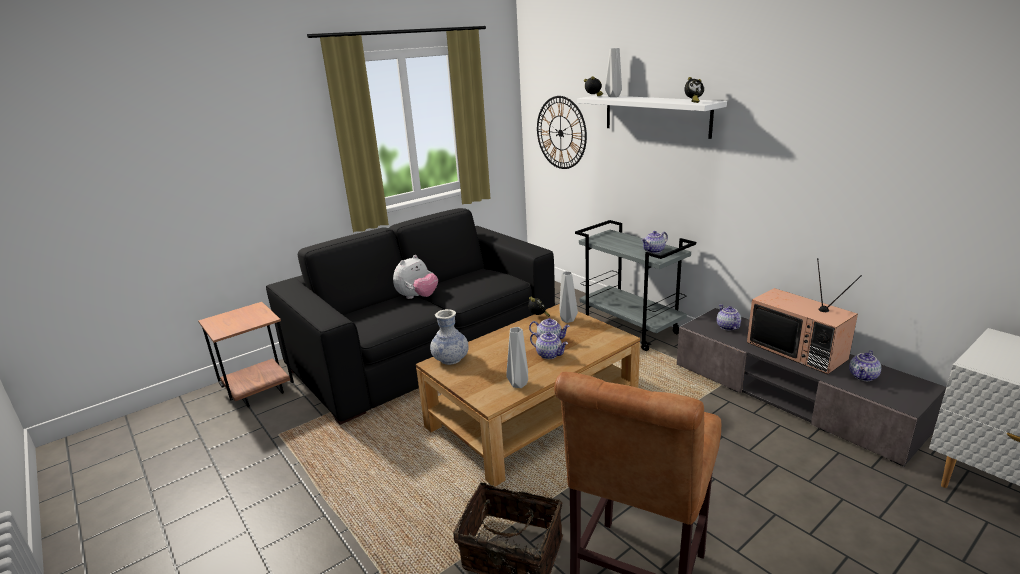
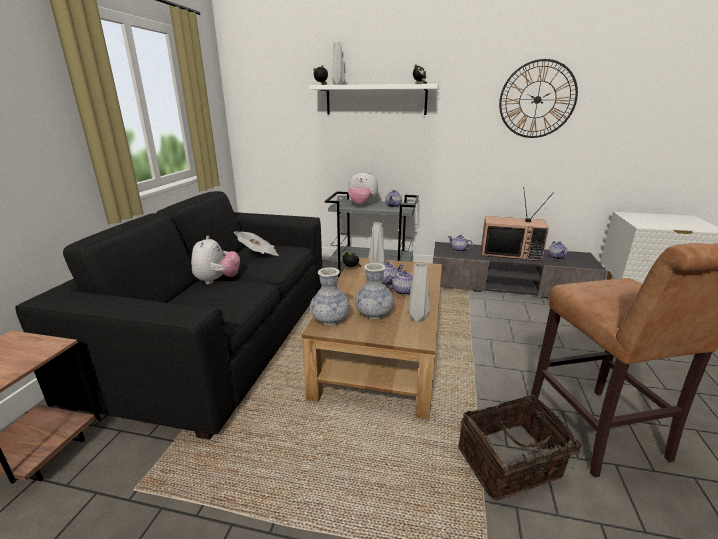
camera: 40 degrees left, 0 degrees up
(473, 279) = (258, 254): none -> newspaper
(490, 367) = (374, 314): none -> vase
(561, 133) = (276, 122): wall clock -> wall clock (537, 99)
(620, 242) = (361, 205): none -> plush toy

